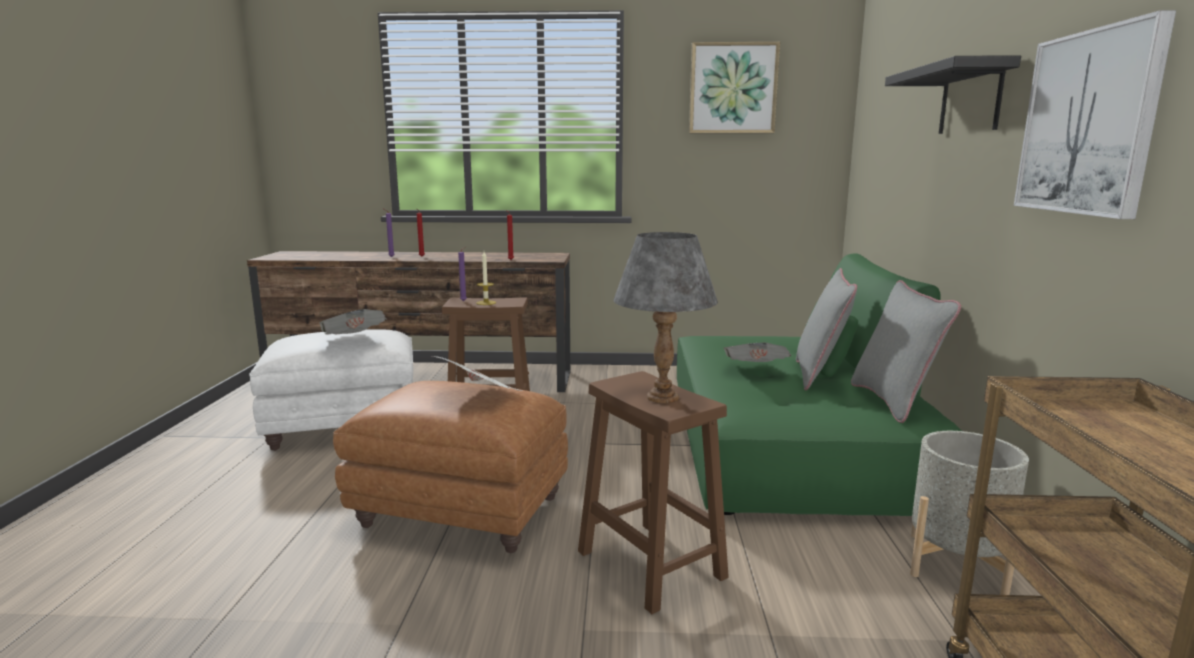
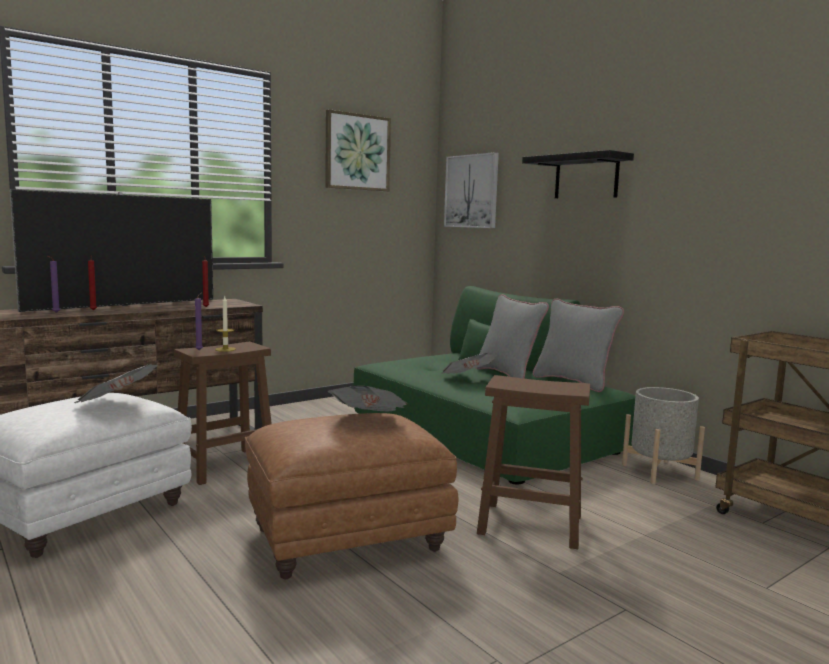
camera: 40 degrees left, 5 degrees down
(457, 254) = (124, 305): none -> television
(661, 397) = (549, 386): grey table lamp -> none
(1088, 123) = (699, 196): picture -> picture (471, 191)

